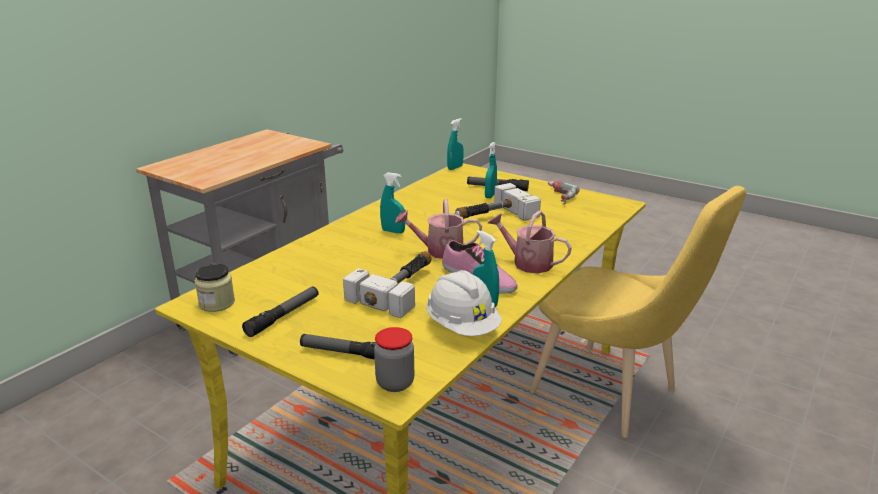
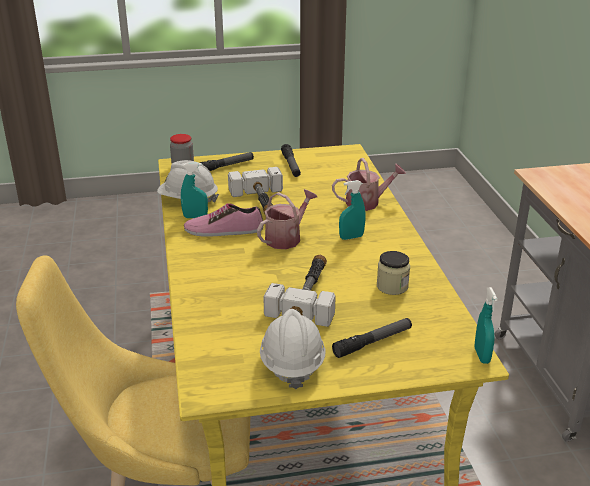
camera: 135 degrees right, 5 degrees up
(217, 303) = (337, 156): jar -> jar (392, 286)
(490, 195) = (357, 324): turquoise spray bottle -> none
(527, 262) = (207, 259): watering can -> watering can (367, 202)
(556, 196) = (292, 363): power drill -> white hard hat

